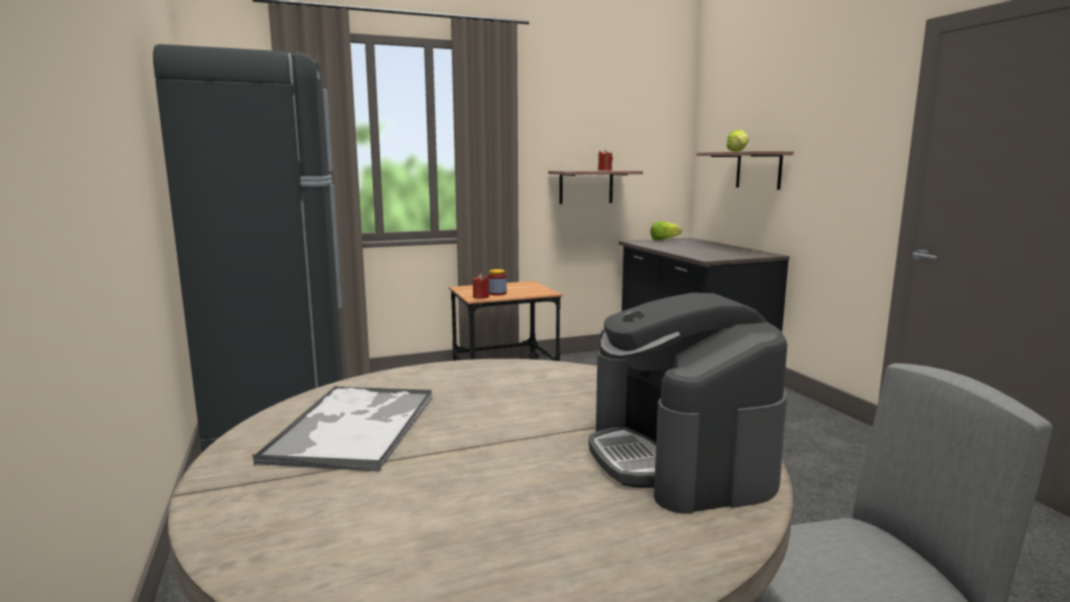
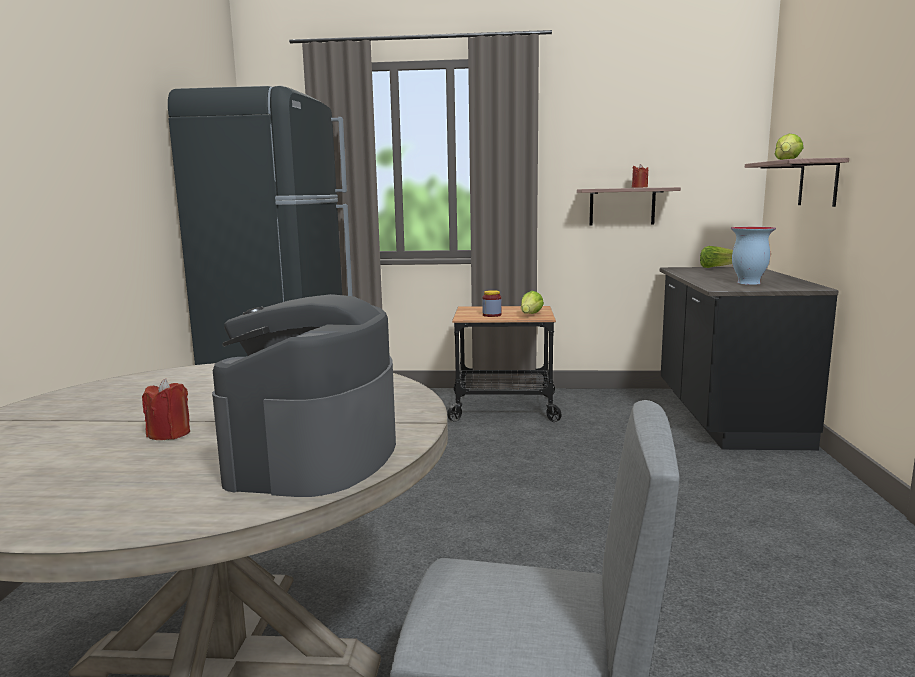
camera: 25 degrees right, 0 degrees up
(354, 426) = (138, 396): tray -> none
(481, 297) = (471, 317): red candle -> red candle (169, 434)
(532, 291) = (530, 315): none -> lettuce
(718, 253) = (748, 283): none -> vase

